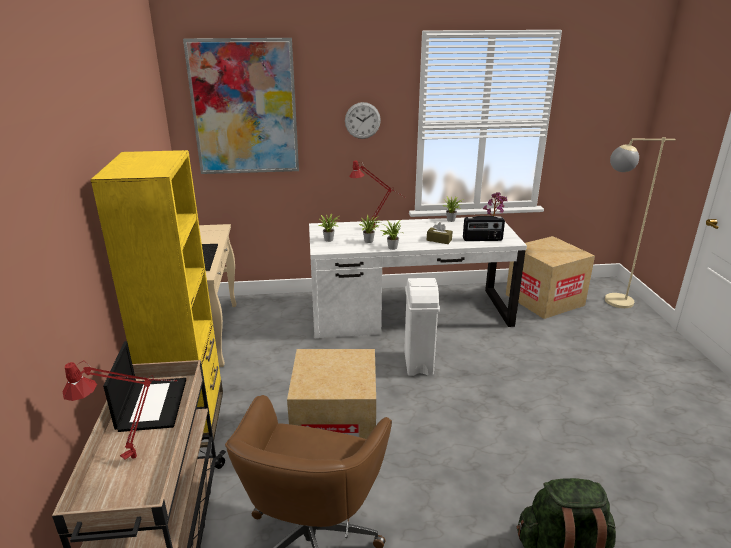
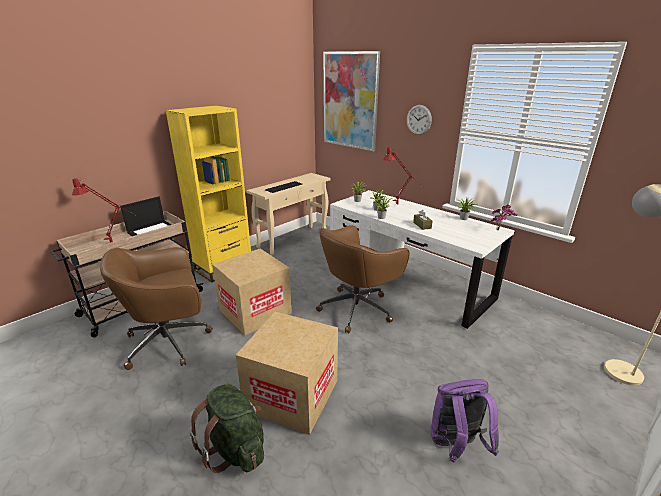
camera: 50 degrees right, 0 degrees up
(418, 364) = (357, 308): white trash can -> brown office chair
(482, 239) = (455, 237): radio -> none
(544, 300) = (536, 329): cardboard box -> cardboard box (292, 395)
(640, 411) = (456, 445): none -> purple backpack

